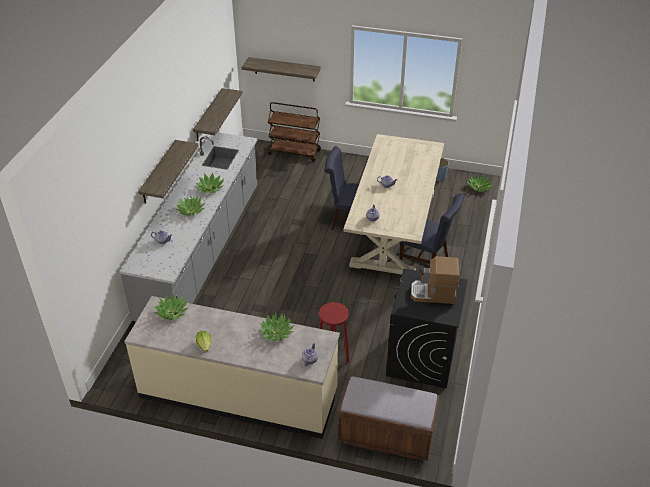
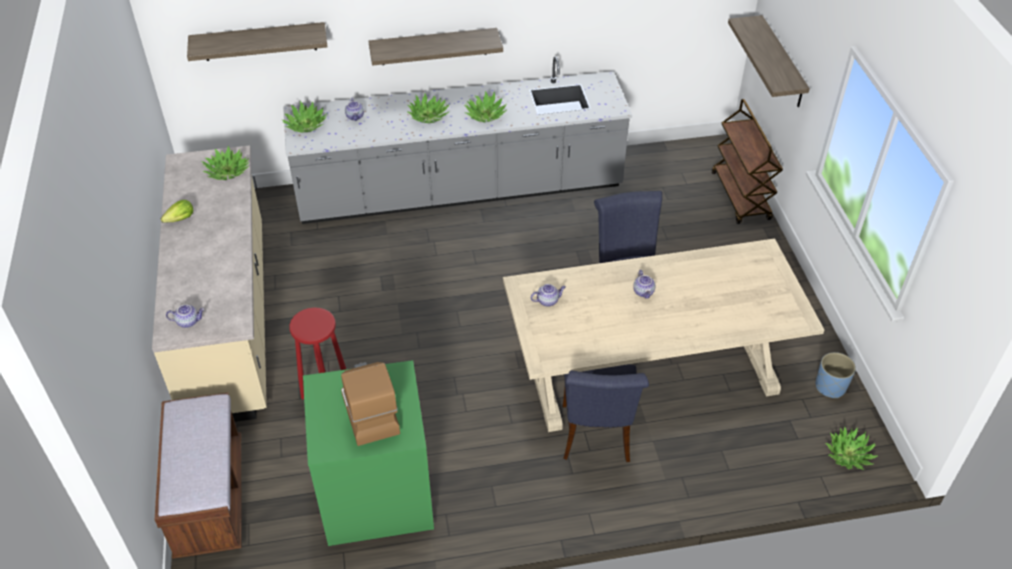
camera: 65 degrees right, 5 degrees up
(208, 115) = (617, 45): shelf -> shelf (259, 41)
(276, 332) = (228, 273): potted plant -> potted plant (305, 125)
(421, 358) = (375, 495): black washing machine -> green washing machine

